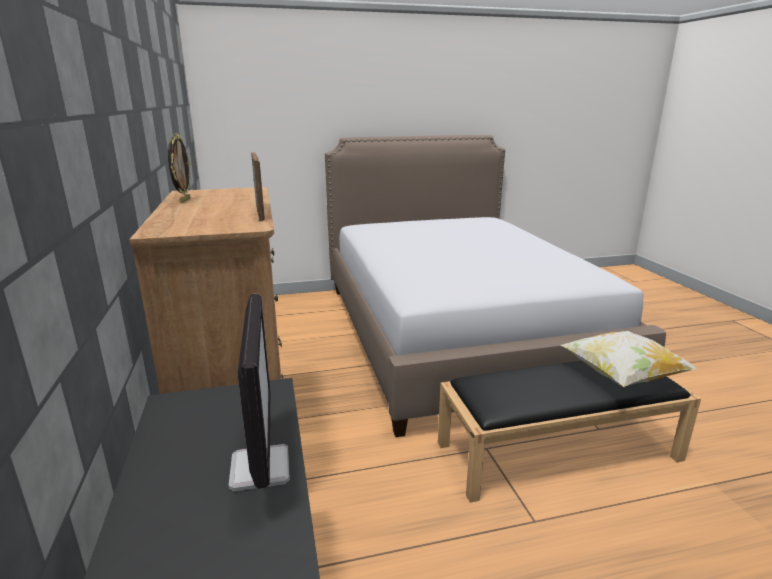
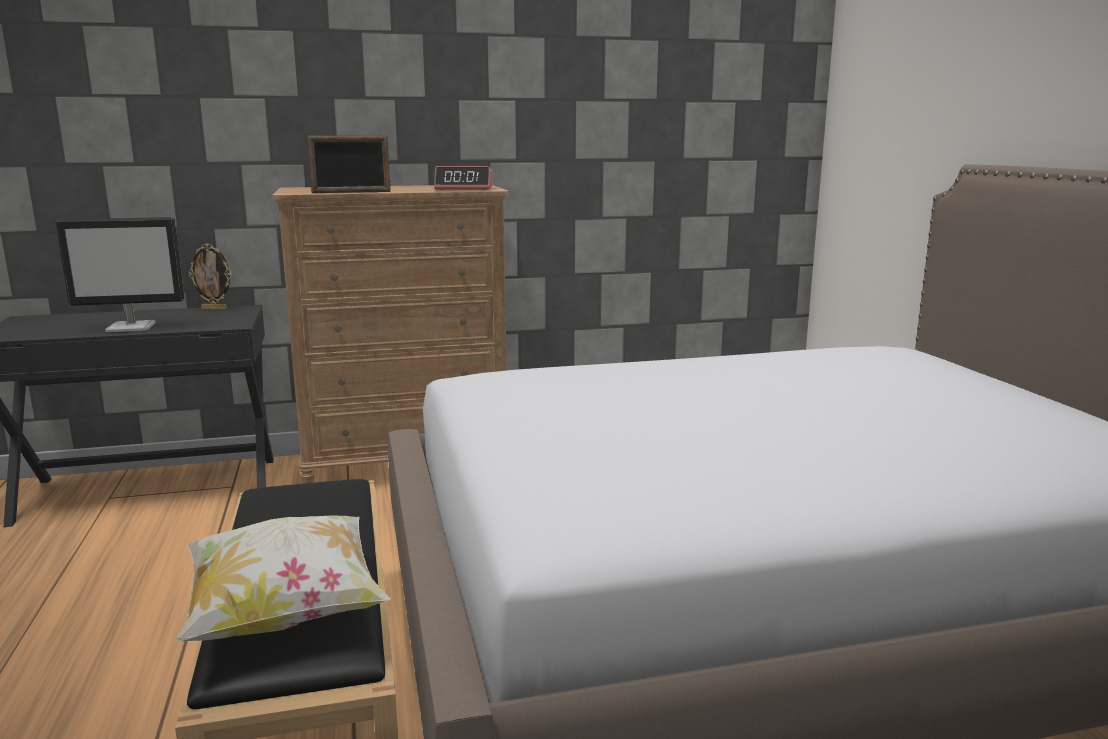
camera: 90 degrees right, 5 degrees down
(184, 200) = (426, 186): picture frame -> picture frame (214, 308)
(237, 193) = (464, 189): none -> alarm clock

